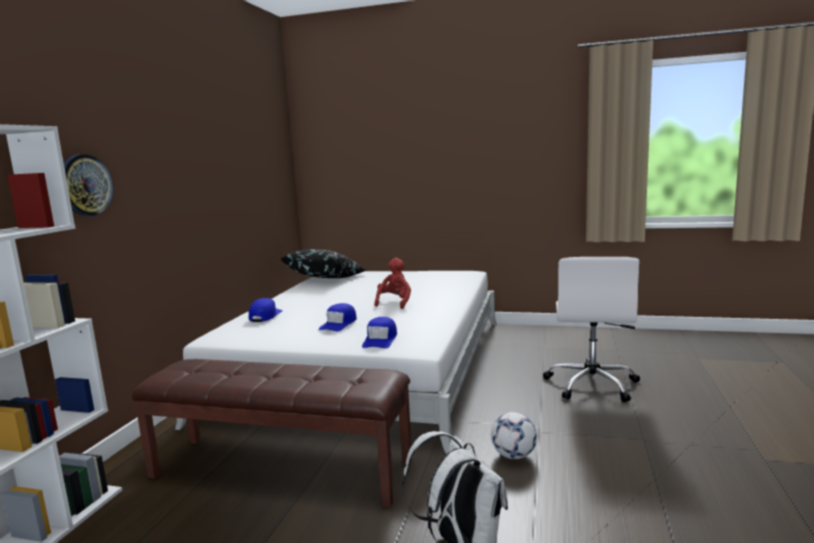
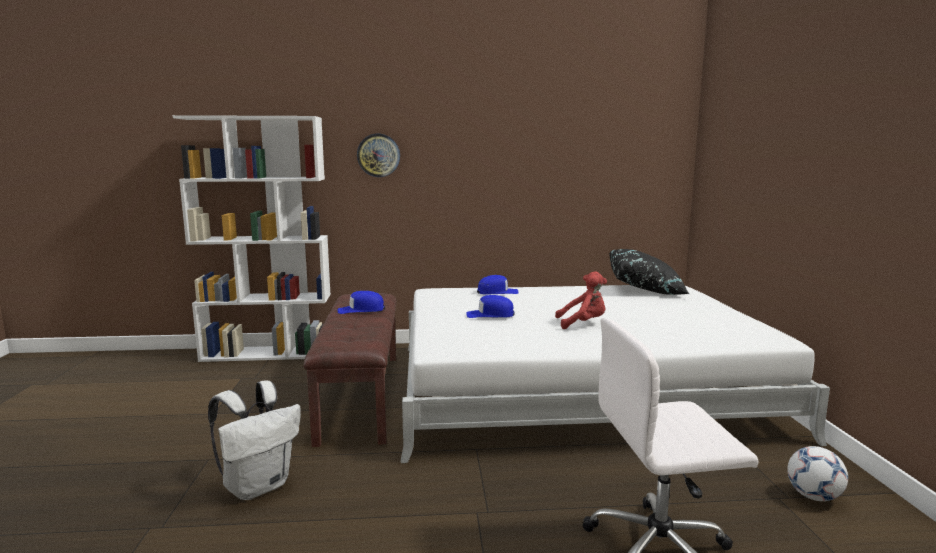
camera: 70 degrees right, 0 degrees up
(380, 340) = (454, 334): blue cap -> blue cap (361, 310)
(513, 455) = (412, 498): football -> football (813, 496)

